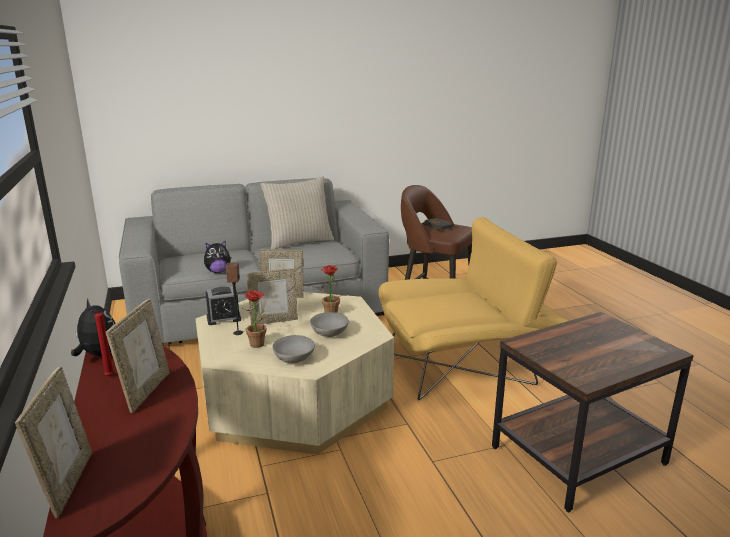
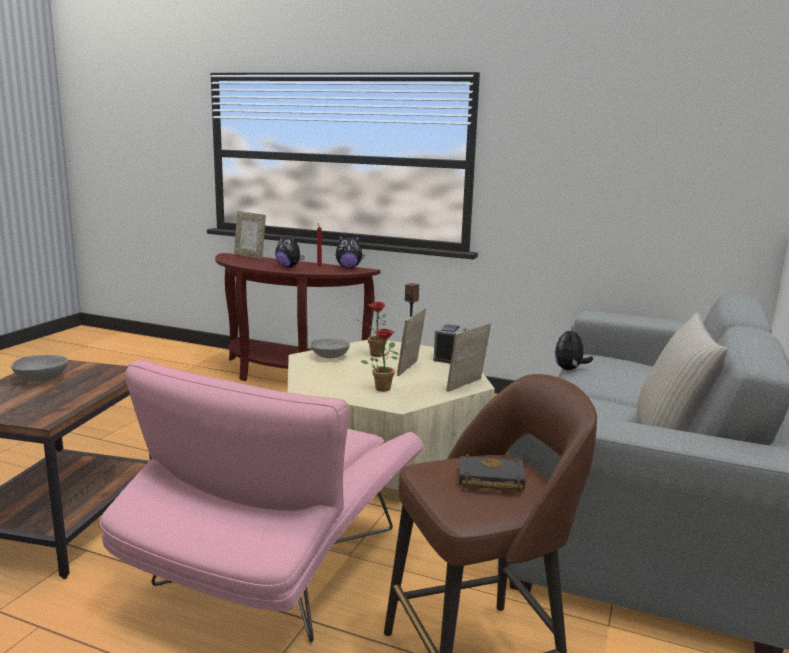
camera: 130 degrees right, 5 degrees down
(146, 391) = (289, 267): picture frame -> plush toy
(330, 333) = (345, 376): grey bowl -> grey bowl (41, 379)
(468, 365) = (274, 569): yellow armchair -> pink armchair

